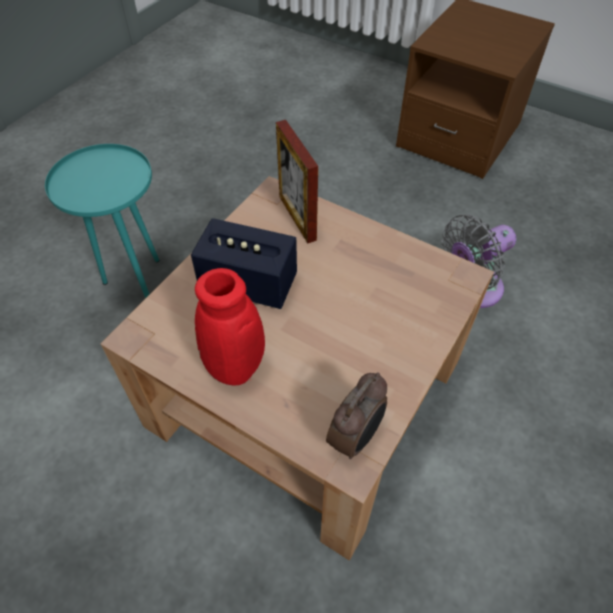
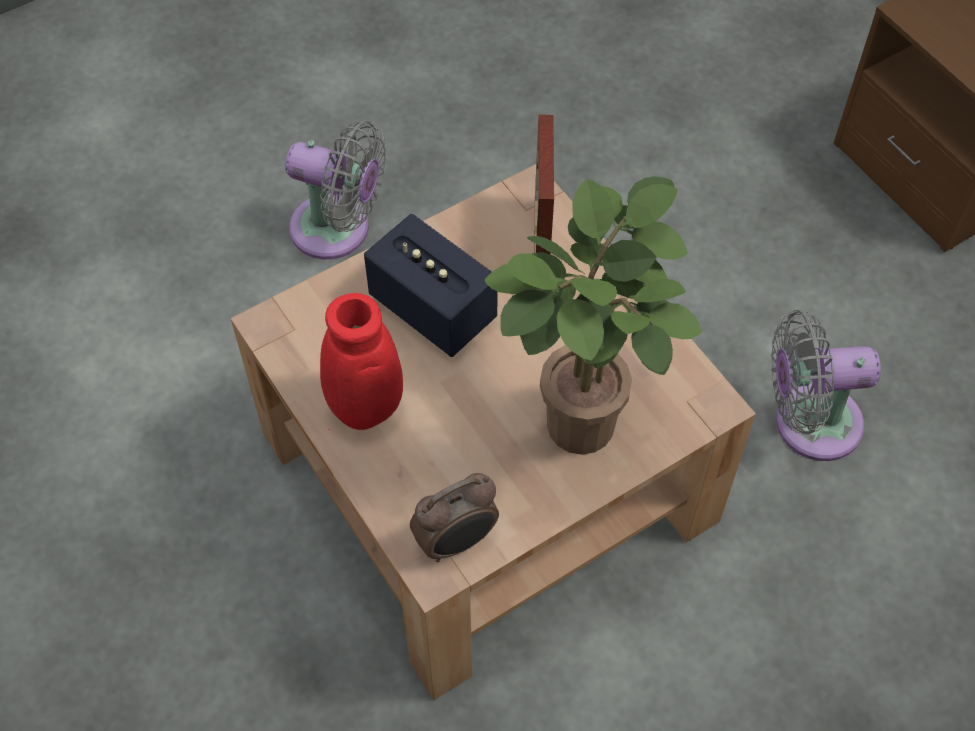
camera: 25 degrees right, 5 degrees up
(137, 282) = (338, 230): turquoise side table -> grey fan
(397, 327) = (582, 436): none -> potted plant

